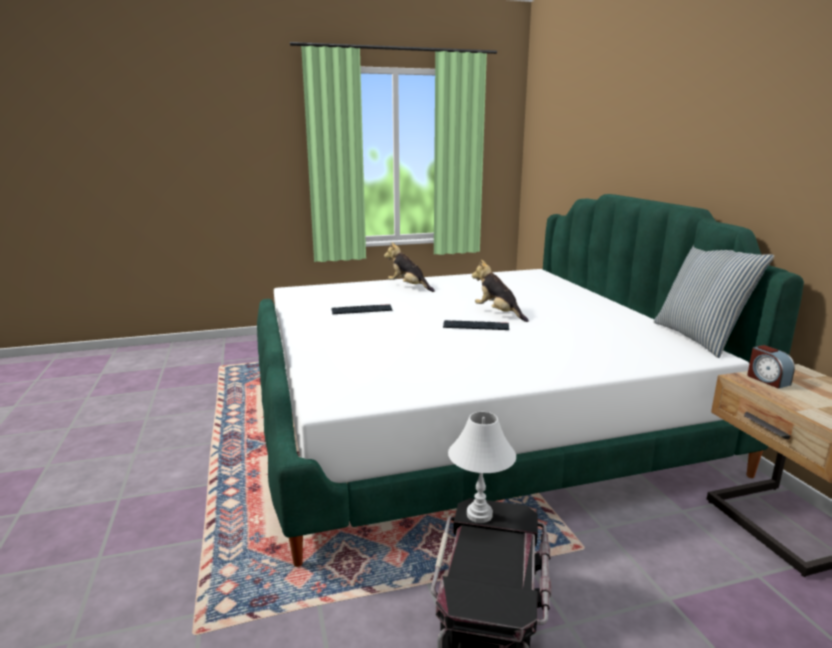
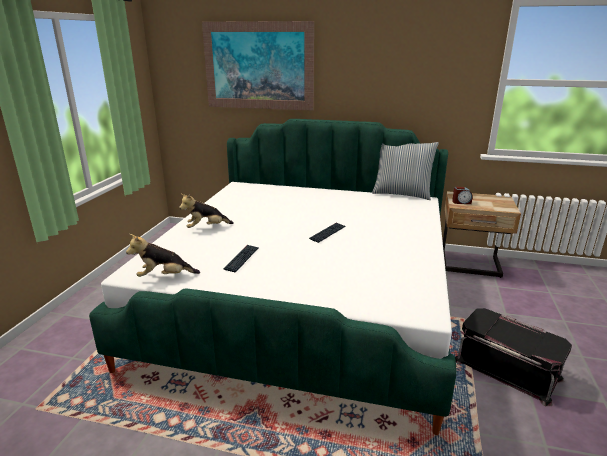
camera: 60 degrees left, 5 degrees up
(480, 514) = (481, 324): white table lamp -> none
(498, 313) = (310, 220): plush toy -> plush toy (164, 276)
(598, 121) = (258, 66): none -> picture

